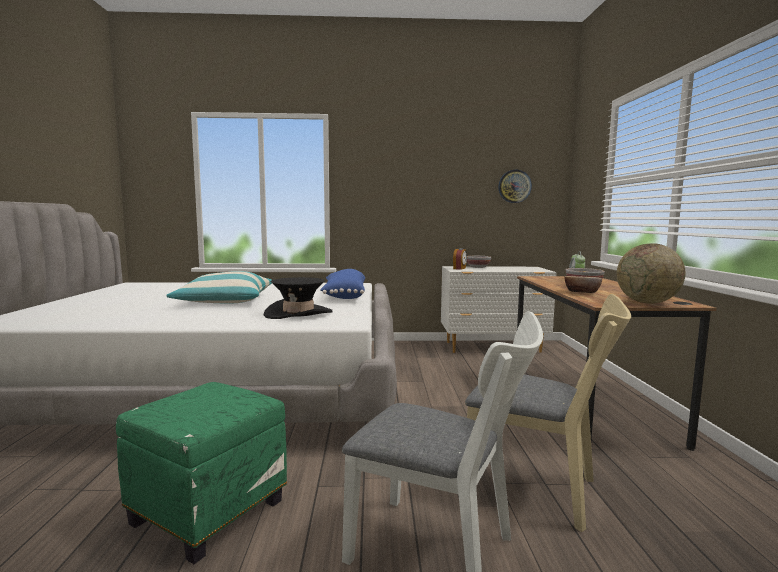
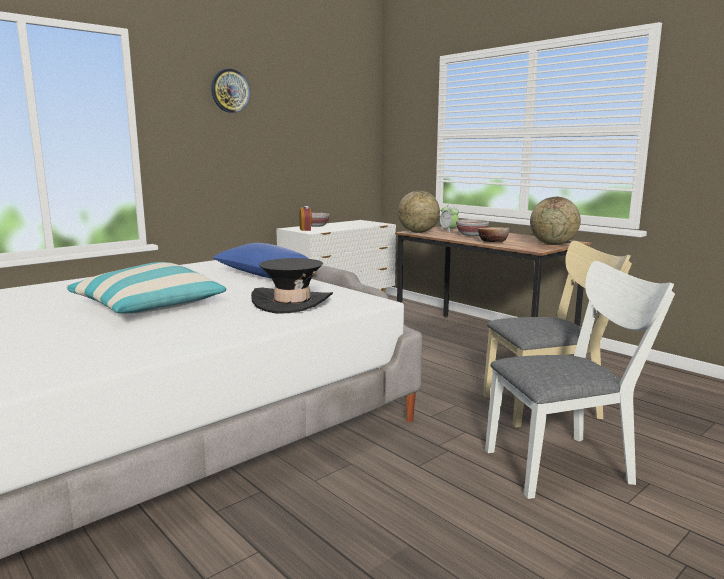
camera: 40 degrees left, 5 degrees up
(209, 510) = (374, 523): green ottoman -> none
(514, 186) = (336, 134): wall clock -> wall clock (230, 91)
(537, 278) = (418, 232): none -> globe

